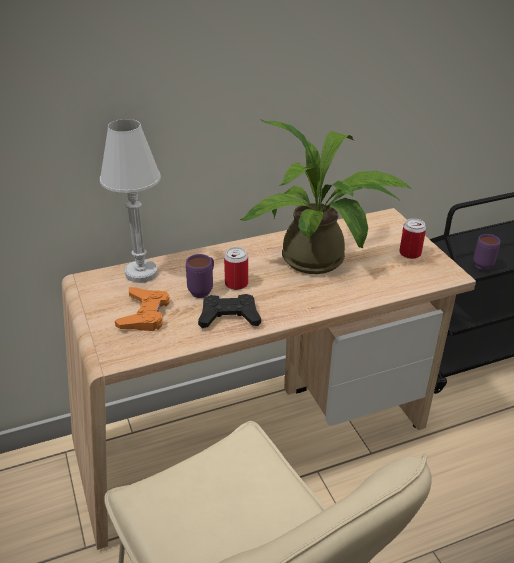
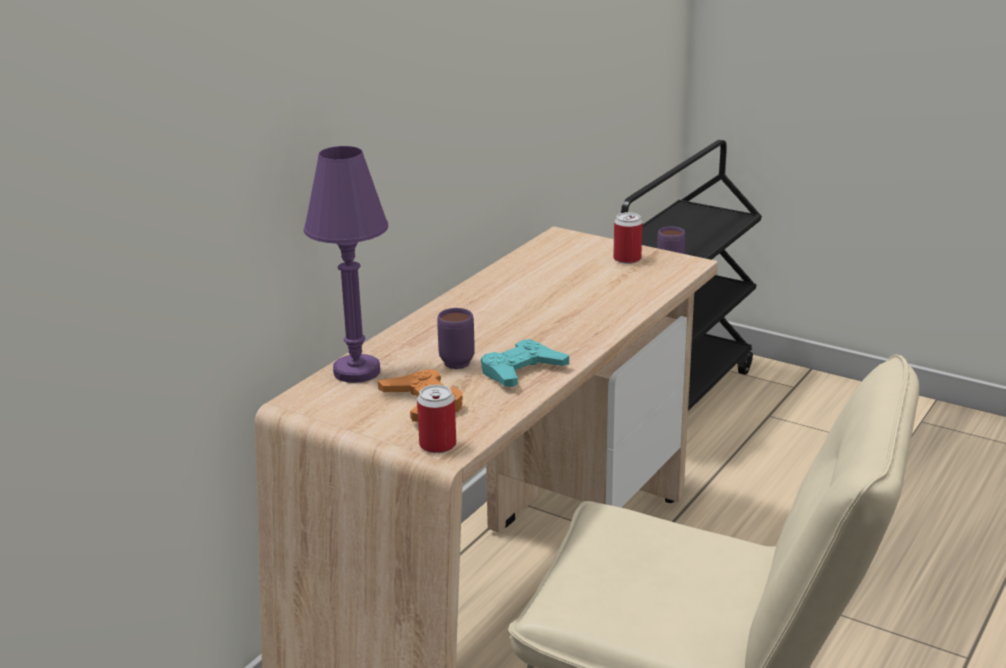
camera: 35 degrees left, 10 degrees down
(141, 273) = (356, 371): white table lamp -> purple table lamp
(229, 317) = (522, 371): black game controller -> turquoise game controller
(236, 284) = (485, 343): can -> can (437, 445)
(320, 262) = (546, 295): potted plant -> none

